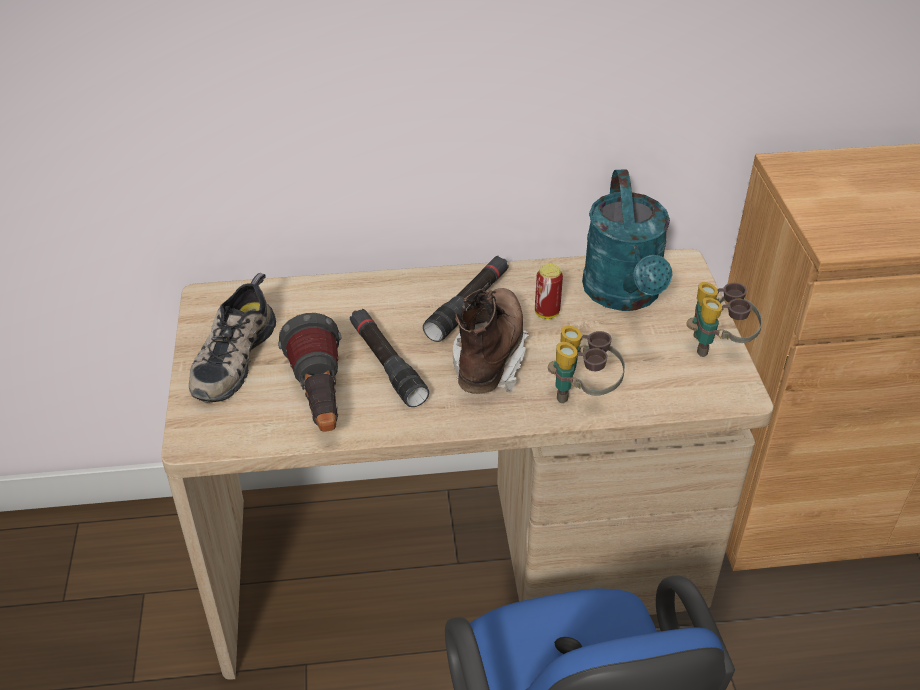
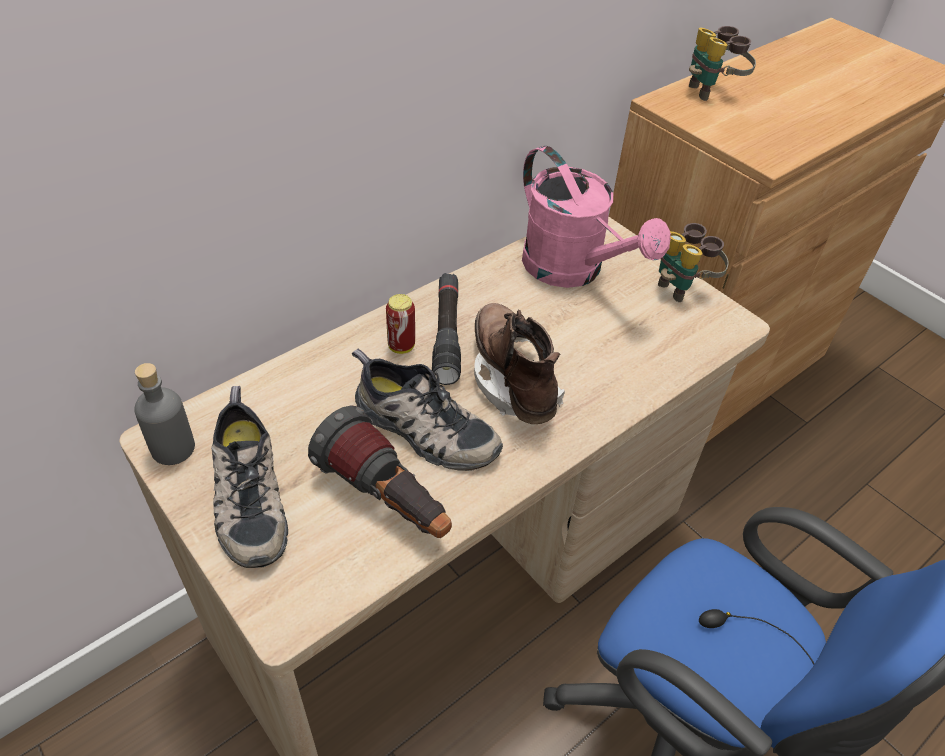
camera: 35 degrees left, 5 degrees up
(211, 307) = (173, 448): none -> grey bottle
(387, 364) = (422, 429): black flashlight -> shoe
(547, 313) = (523, 313): can -> can (401, 346)
(582, 394) = (621, 379): binoculars -> binoculars (712, 91)
(625, 296) = (573, 270): turquoise watering can -> pink watering can

